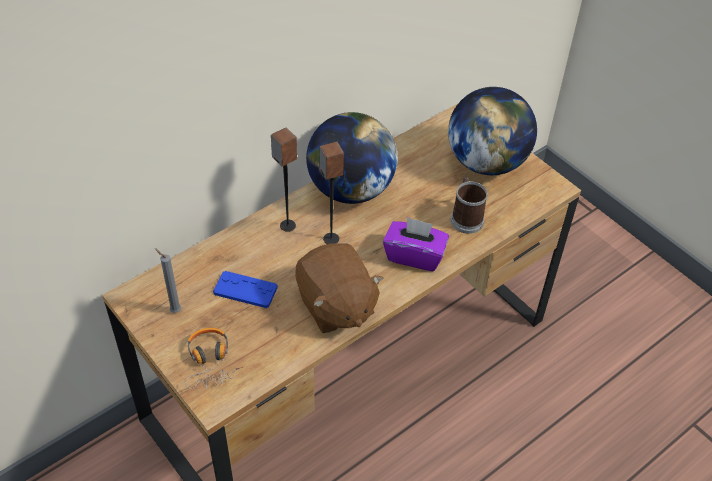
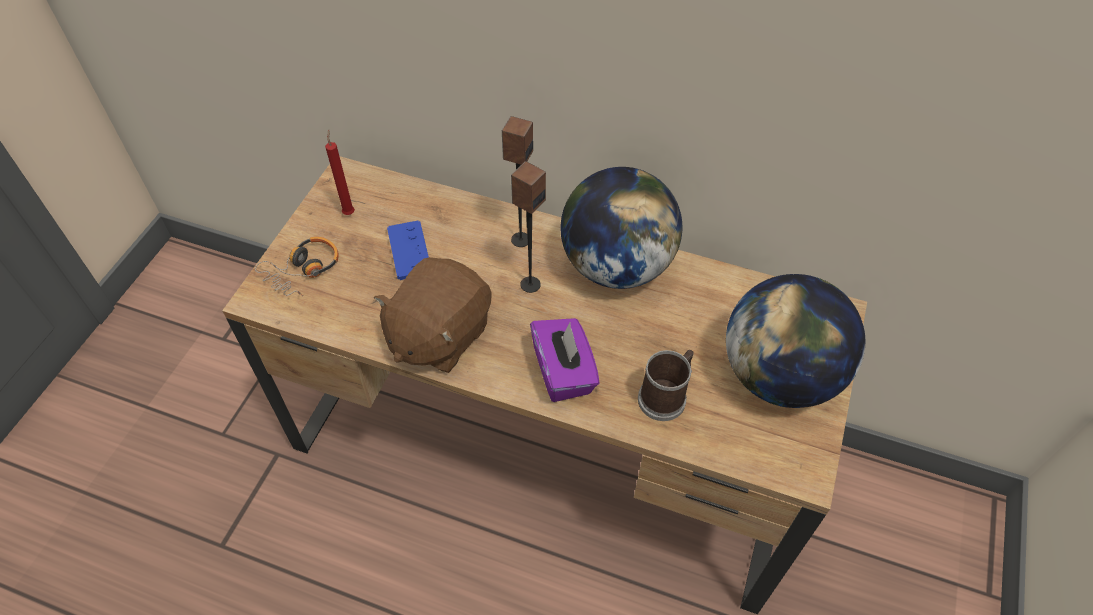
camera: 60 degrees right, 5 degrees up
(174, 310) = (349, 212): grey candle -> red candle

